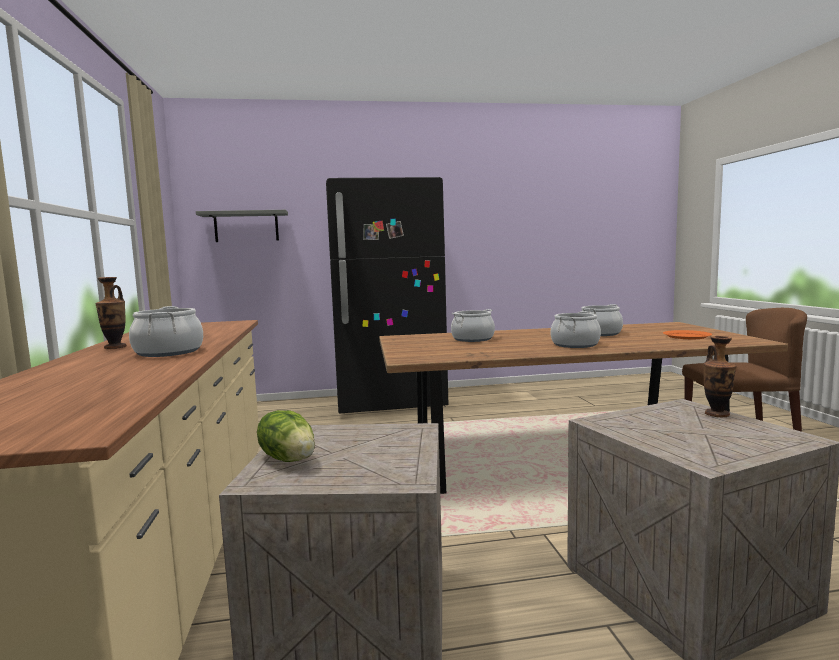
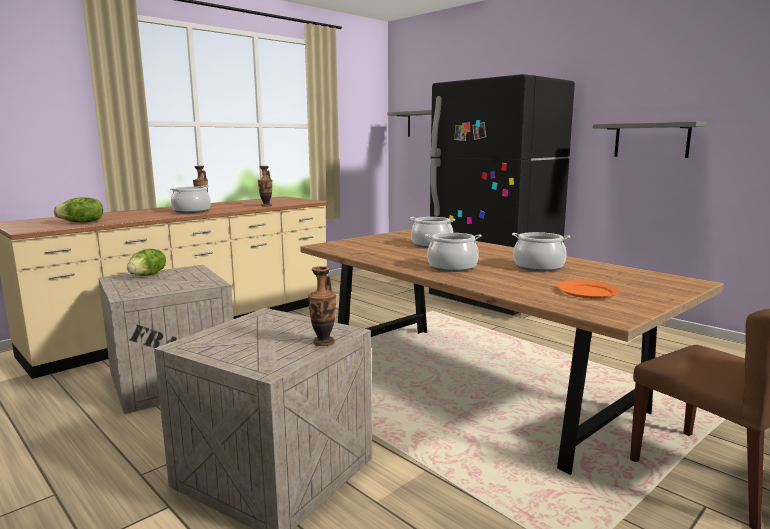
camera: 55 degrees right, 5 degrees up
(100, 398) = (82, 222): none -> lettuce
(223, 332) = (266, 205): none -> vase
(493, 239) = (651, 140): none -> grey shelf

